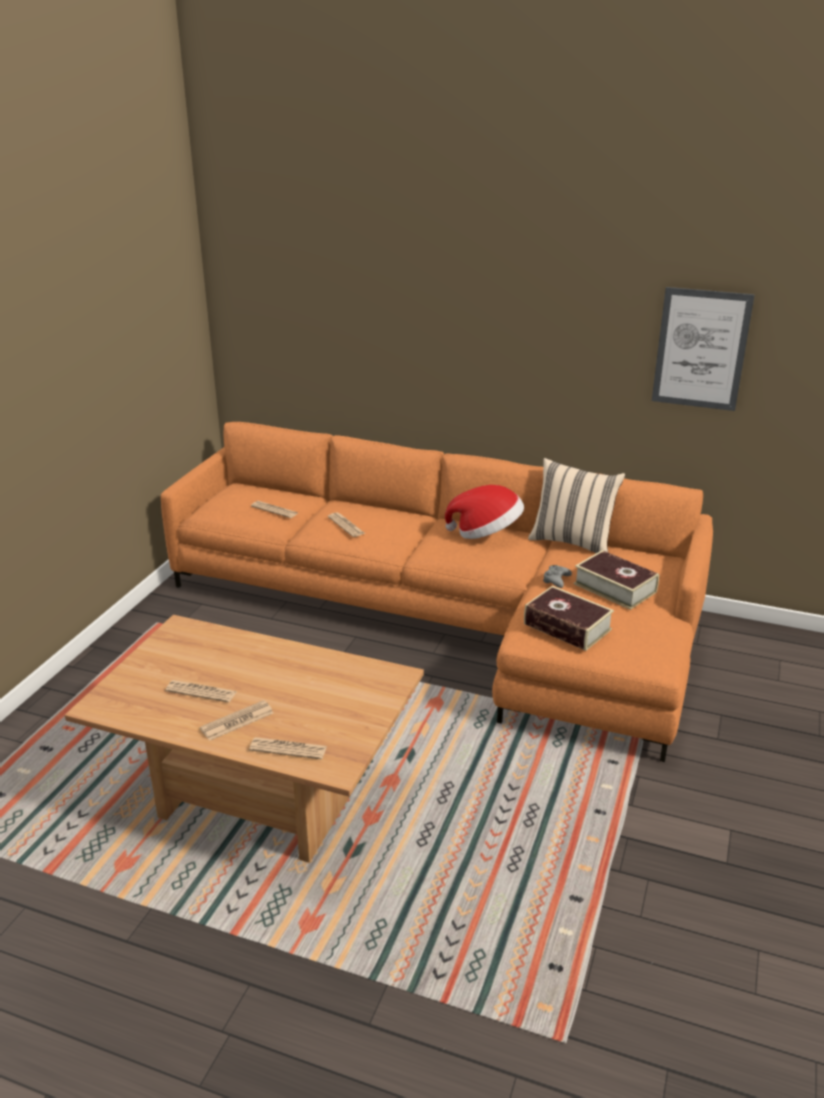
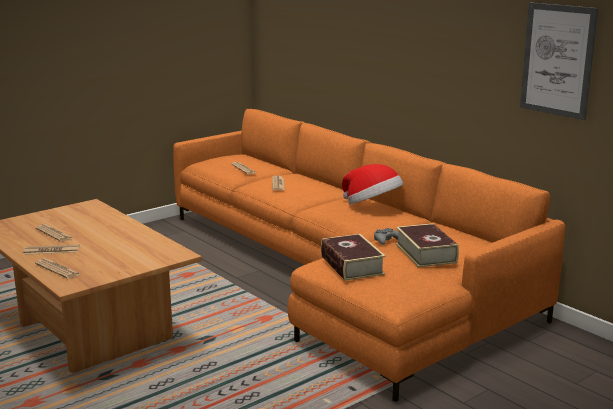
camera: 30 degrees right, 10 degrees down
(572, 542) = (438, 225): beige pillow -> none

